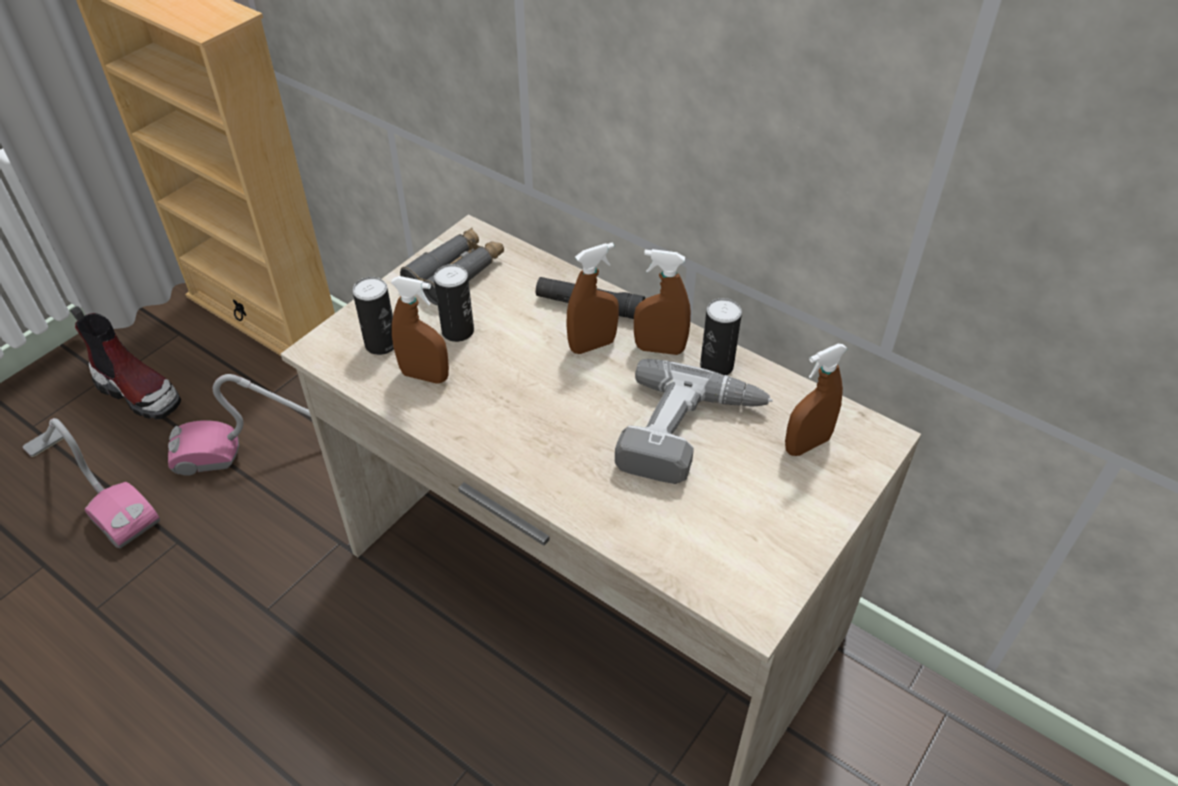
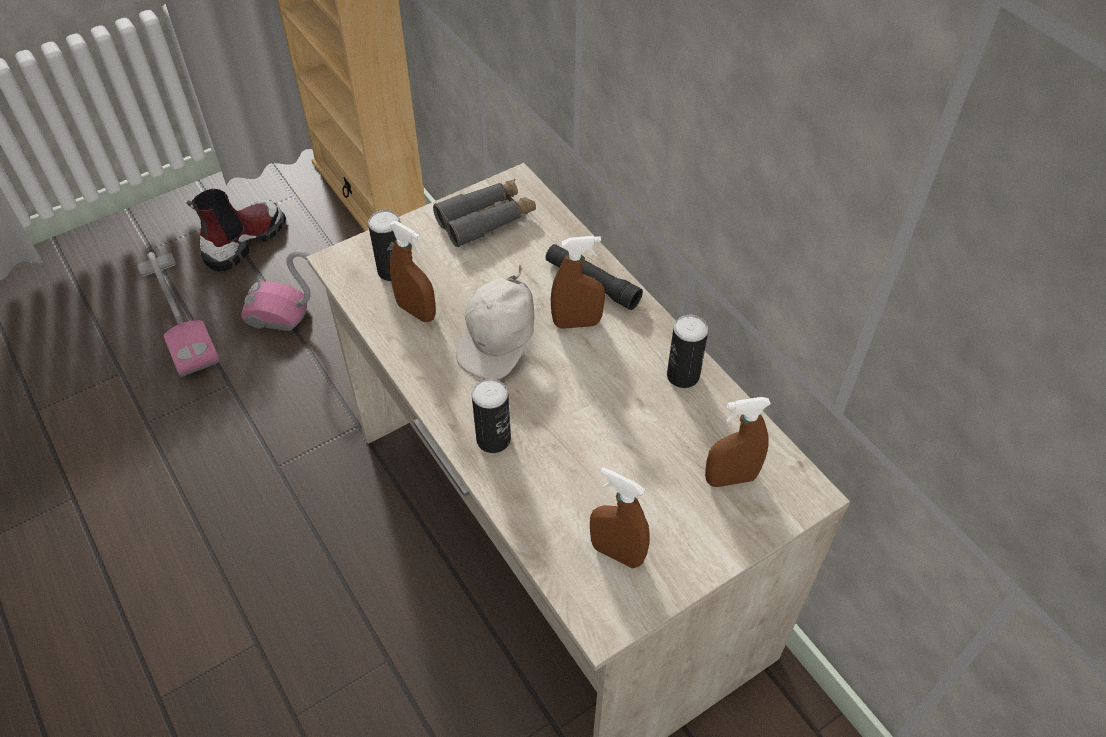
camera: 20 degrees right, 5 degrees up
(139, 392) = (244, 241): boot -> boot turned 105 degrees counterclockwise
(458, 331) = (463, 276): can -> can (493, 439)
(525, 383) = (500, 343): none -> white cap
(659, 349) = (637, 344): brown spray bottle -> brown spray bottle (616, 553)
(690, 434) = (625, 435): power drill -> none

